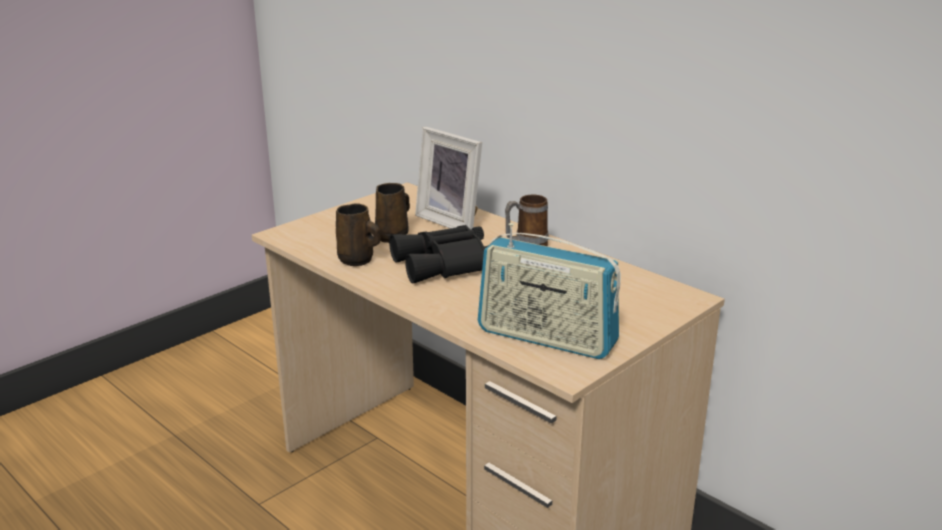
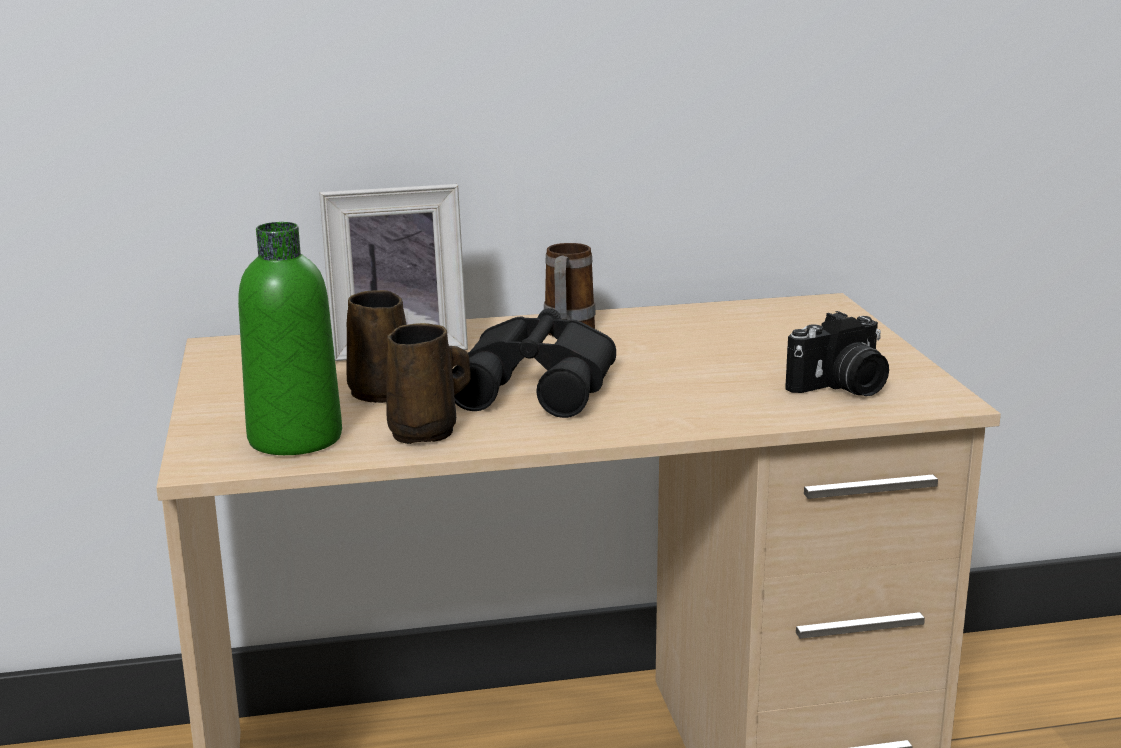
camera: 55 degrees left, 5 degrees down
(322, 239) = (295, 438): none -> green bottle
(546, 338) = (841, 388): radio -> camera

